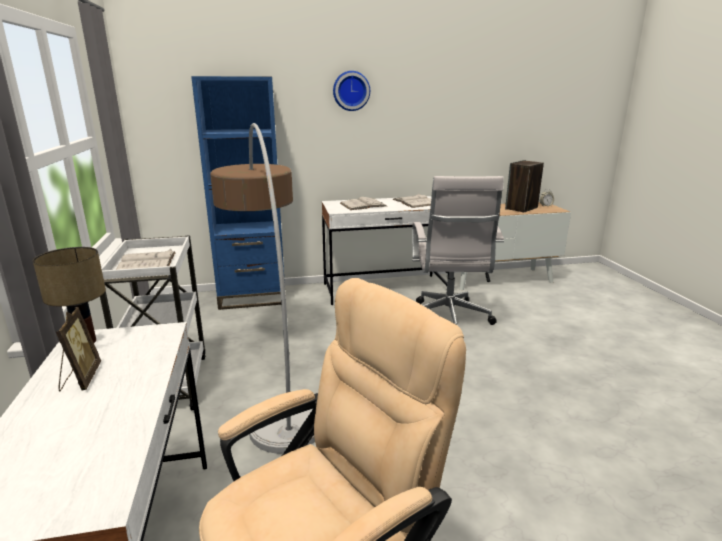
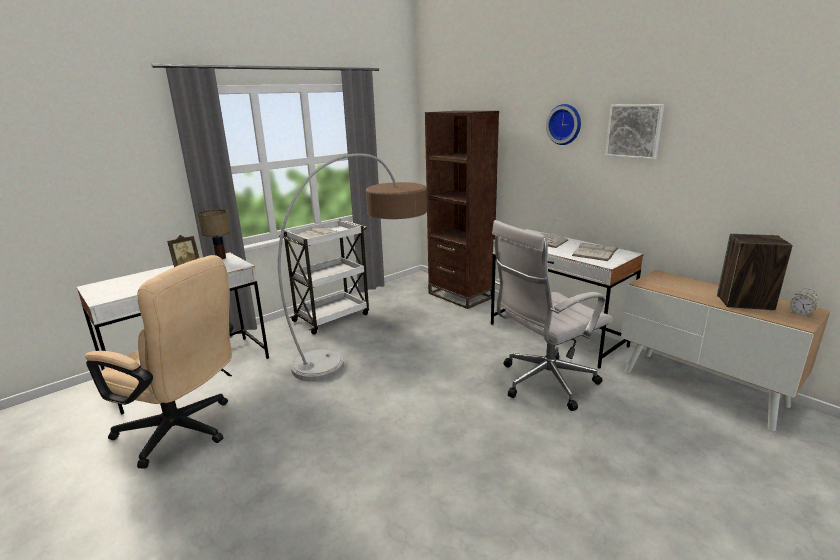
camera: 60 degrees right, 0 degrees up
(252, 297) = (460, 295): blue bookcase -> brown bookcase
(417, 95) = (634, 131): none -> picture

